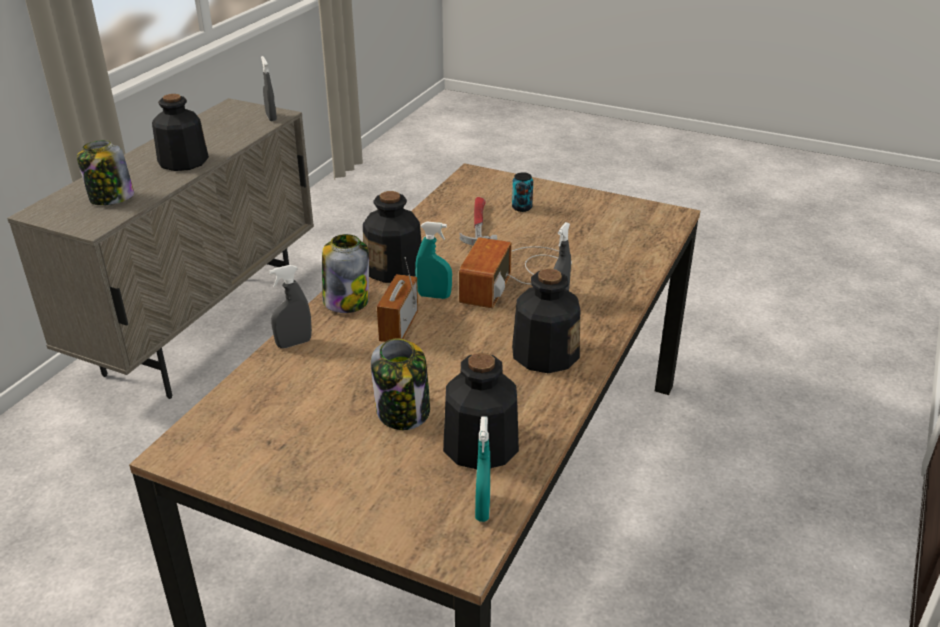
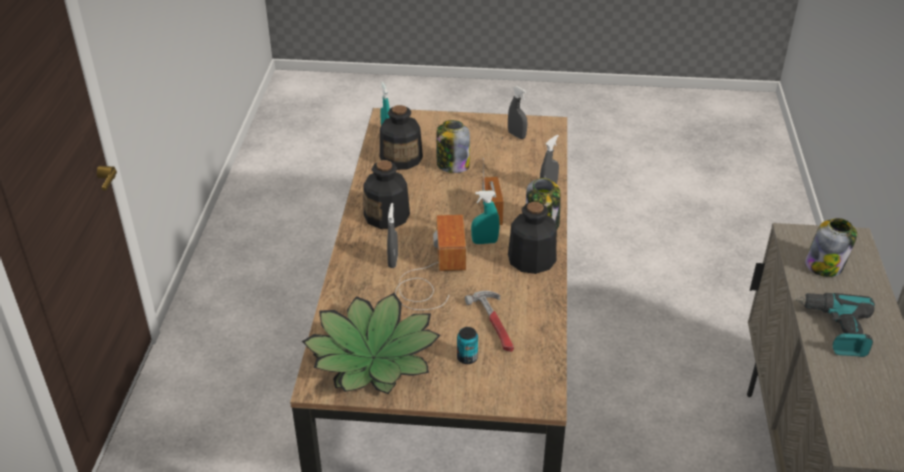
camera: 160 degrees right, 5 degrees up
(182, 161) = (836, 330): bottle -> power drill
(271, 117) = (851, 439): grey spray bottle -> grey spray bottle (516, 135)
(613, 223) = (373, 358): none -> potted plant

